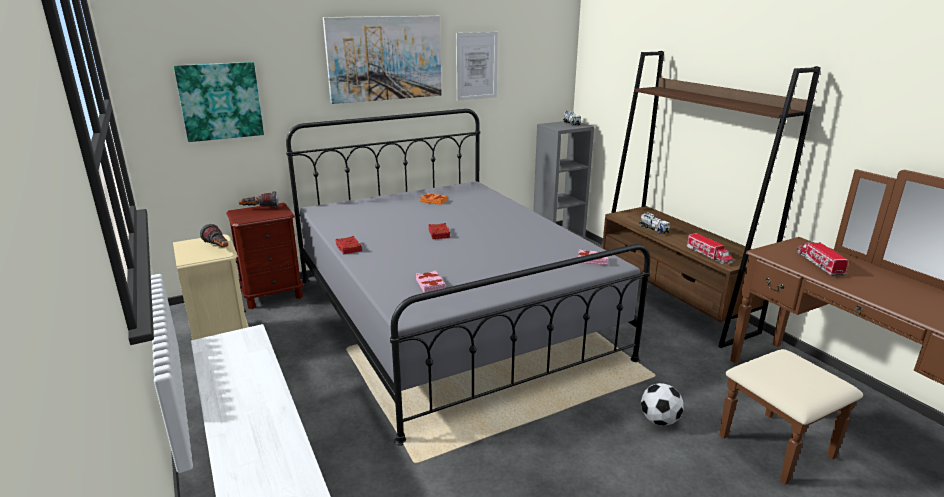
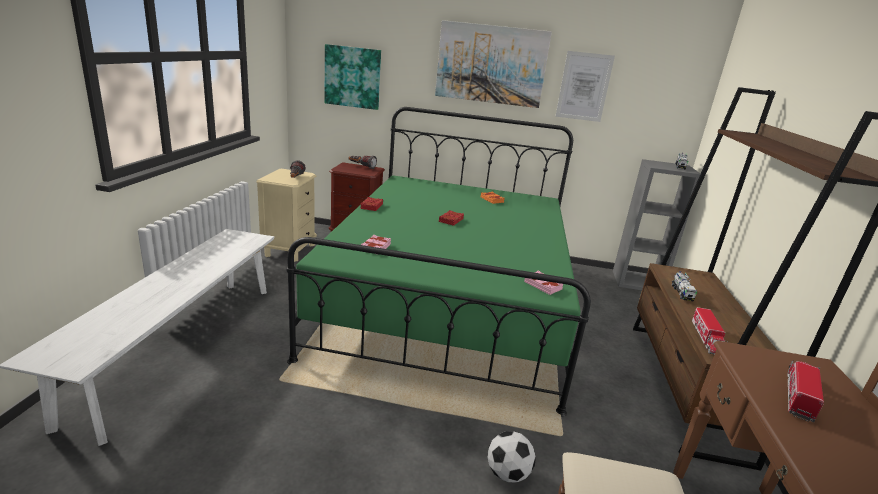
camera: 35 degrees right, 0 degrees up
(449, 316) = (449, 299): grey bed -> green bed

